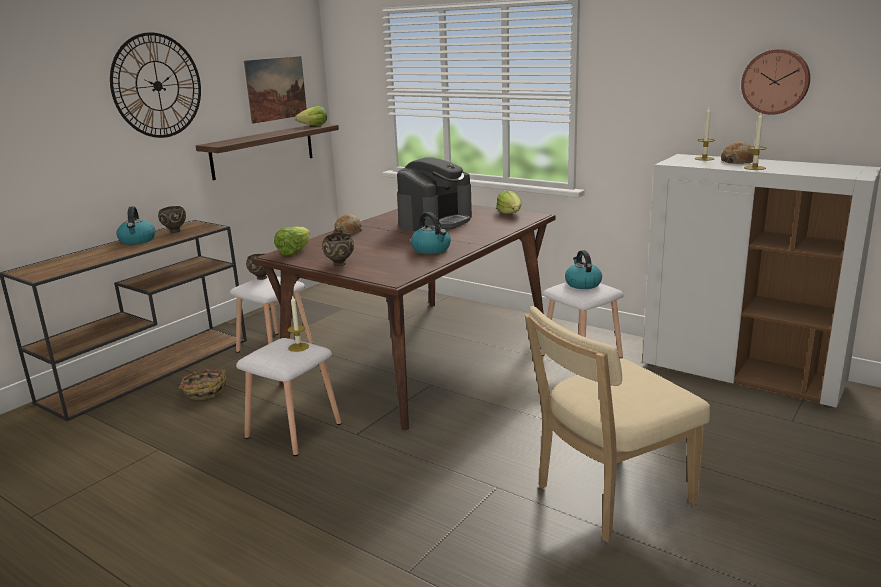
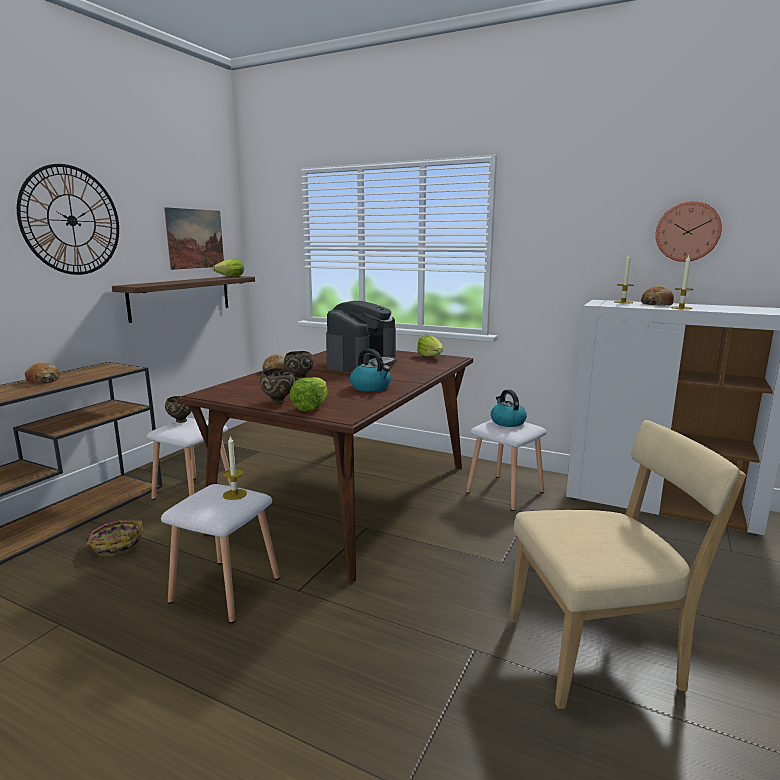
camera: 10 degrees left, 5 degrees down
(137, 240) = (43, 381): kettle -> bread
(174, 231) = (86, 372): brown bowl -> brown bowl (299, 378)
(294, 251) = (224, 390): lettuce -> lettuce (311, 407)
(608, 496) = (600, 653): beige chair -> beige chair turned 150 degrees counterclockwise

